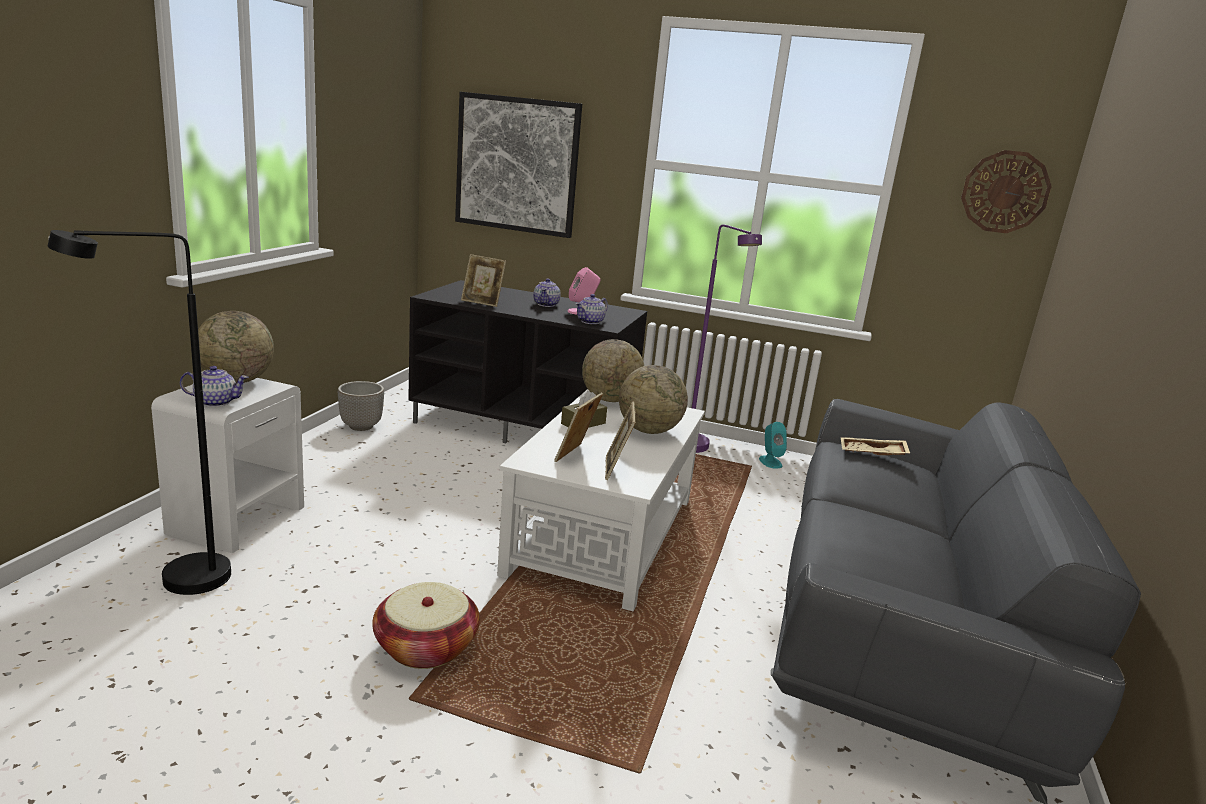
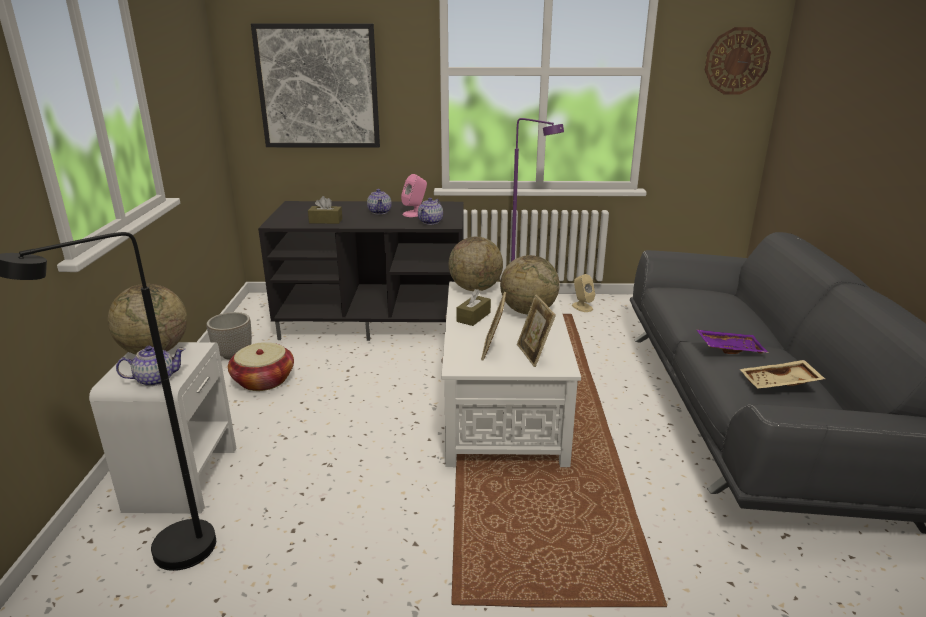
camera: 15 degrees left, 5 degrees up
(425, 647) = (432, 551): basket -> basket (263, 380)
(482, 302) = (325, 221): picture frame -> brown tissue box
(770, 462) = (582, 307): turquoise speaker -> beige speaker
(857, 514) = (729, 348): none -> purple tray
(872, 454) = (697, 292): beige tray -> beige tray (780, 383)

